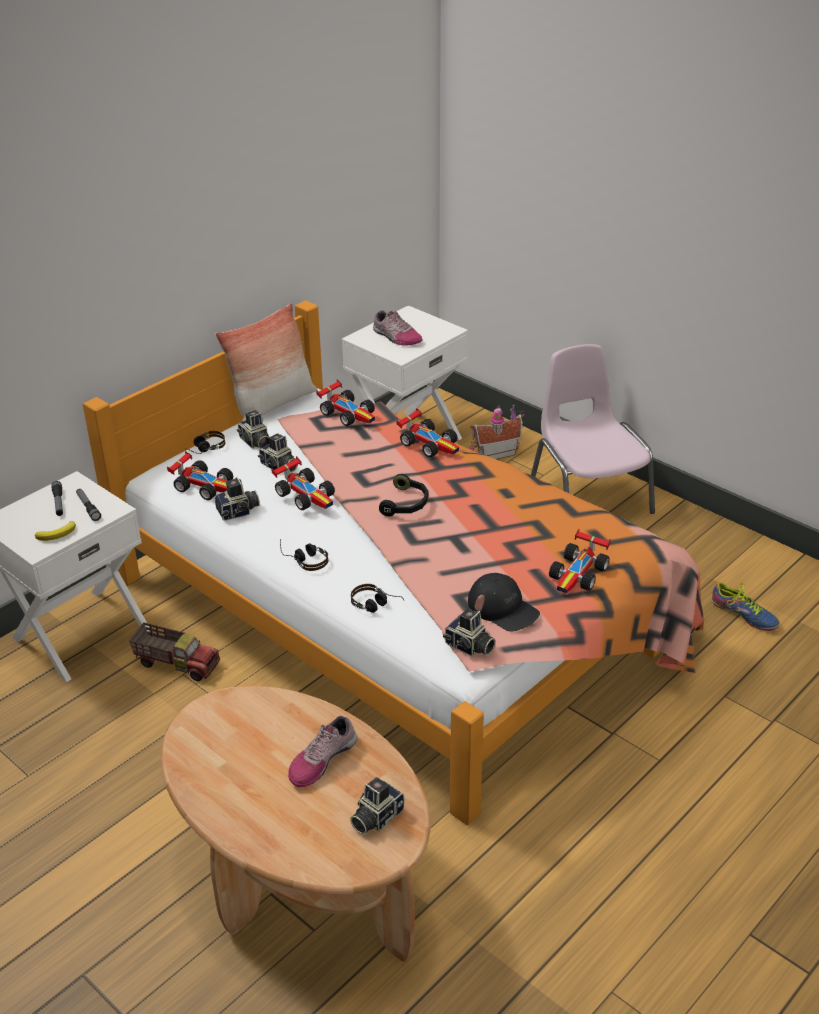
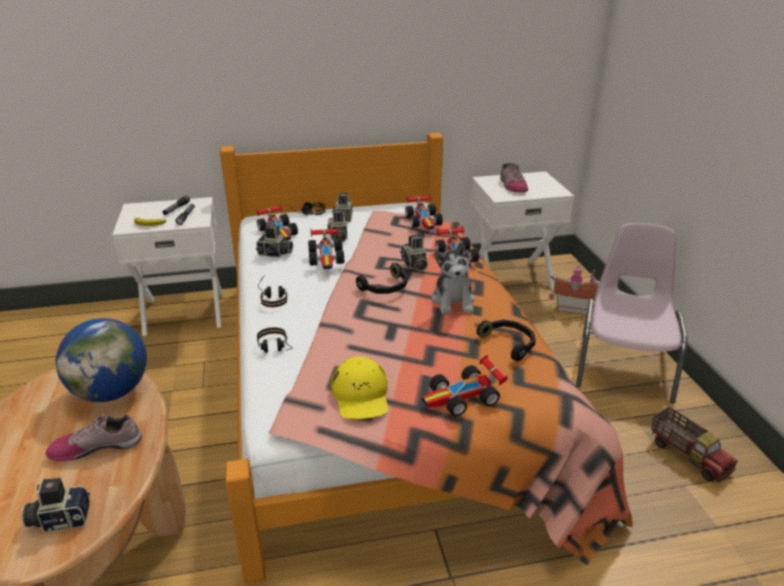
camera: 35 degrees right, 5 degrees down
(177, 663) = (209, 353): toy truck -> toy truck (688, 455)
(264, 715) = (112, 392): none -> globe
(272, 405) = (385, 203): pillow -> none
(469, 647) = (294, 413): camera -> camera (414, 265)
(477, 492) = (453, 301): none -> plush toy
(503, 608) = (361, 395): black cap -> yellow cap
(564, 512) = (509, 343): none -> black headphones
(744, 614) = (693, 535): shoe -> none

